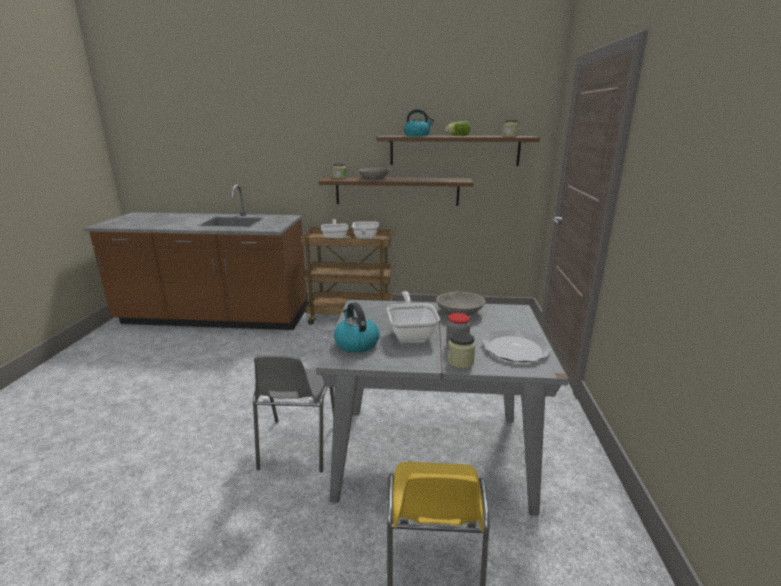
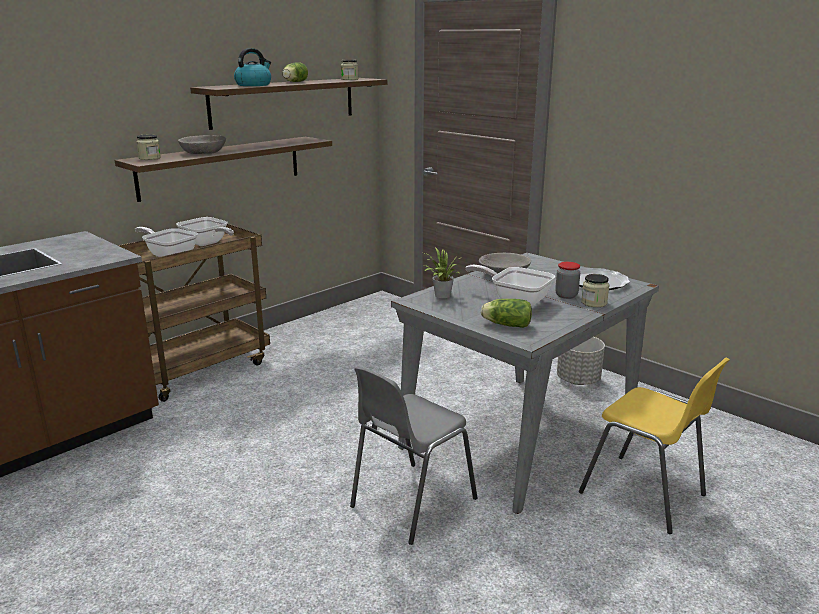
camera: 50 degrees left, 0 degrees up
(297, 446) = (410, 503): grey chair -> grey chair turned 90 degrees clockwise
(356, 343) = (505, 324): kettle -> lettuce
(379, 308) = (440, 295): none -> potted plant
(561, 449) = (577, 380): none -> grey planter

